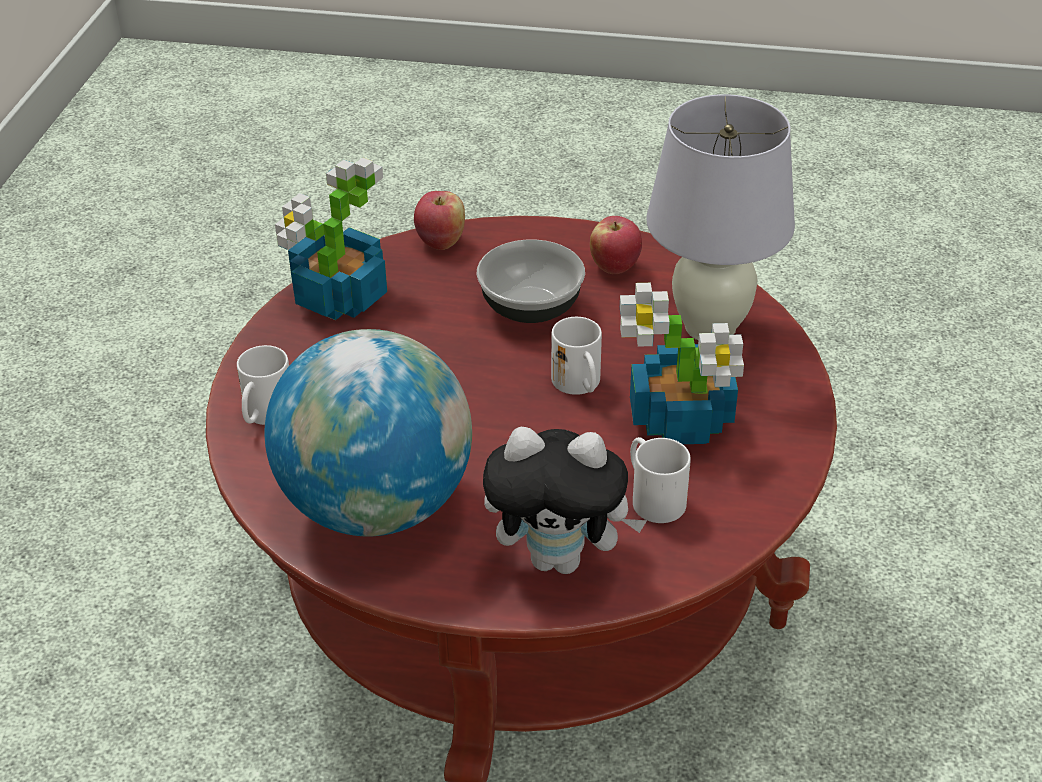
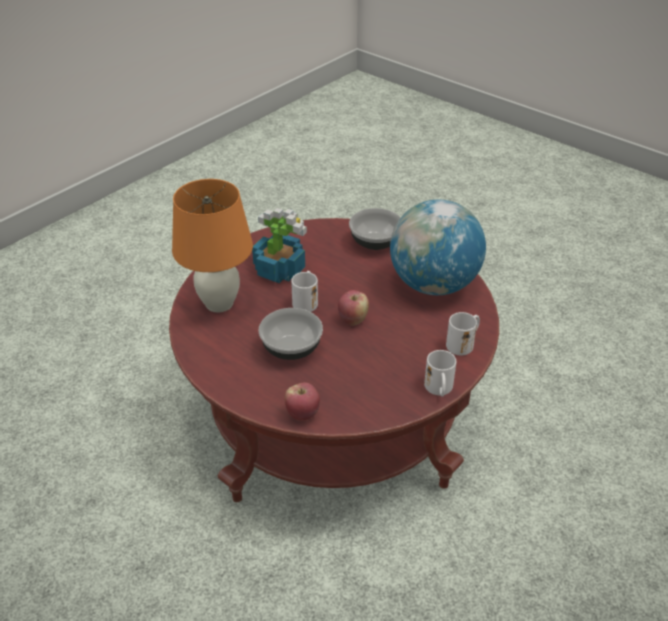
camera: 150 degrees left, 0 degrees up
(338, 297) = (388, 398): potted plant -> none
(560, 558) = (374, 242): plush toy -> bowl
(614, 267) = (226, 354): apple -> apple (353, 319)
(651, 497) = (321, 249): white mug -> white mug (439, 389)
(710, 327) = (219, 303): white table lamp -> orange table lamp

